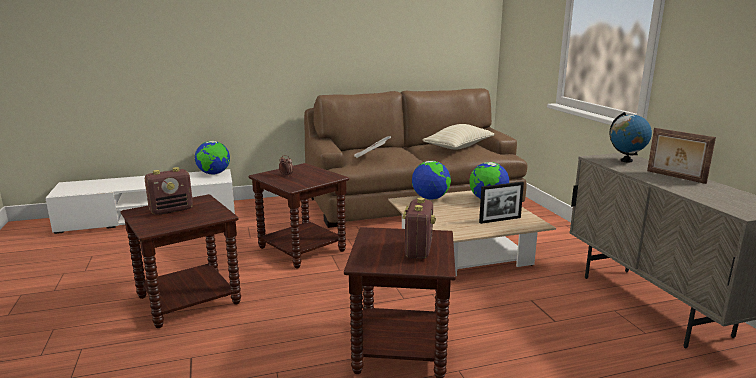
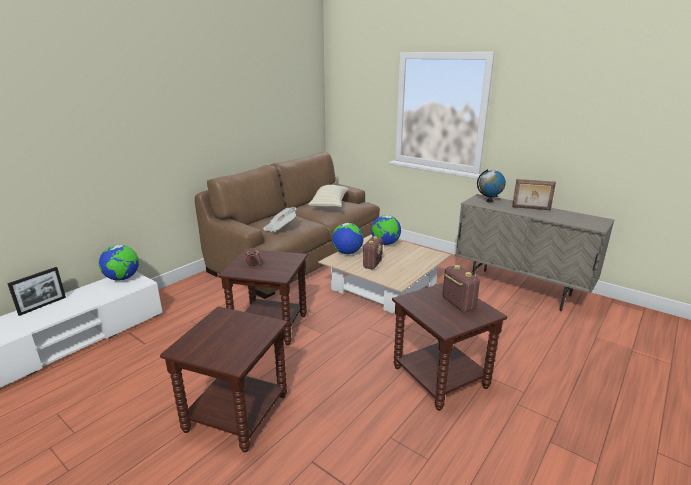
camera: 35 degrees left, 5 degrees up
(172, 210) = (214, 335): radio -> radio (372, 264)
(500, 220) = (414, 258): picture frame -> picture frame (42, 306)

